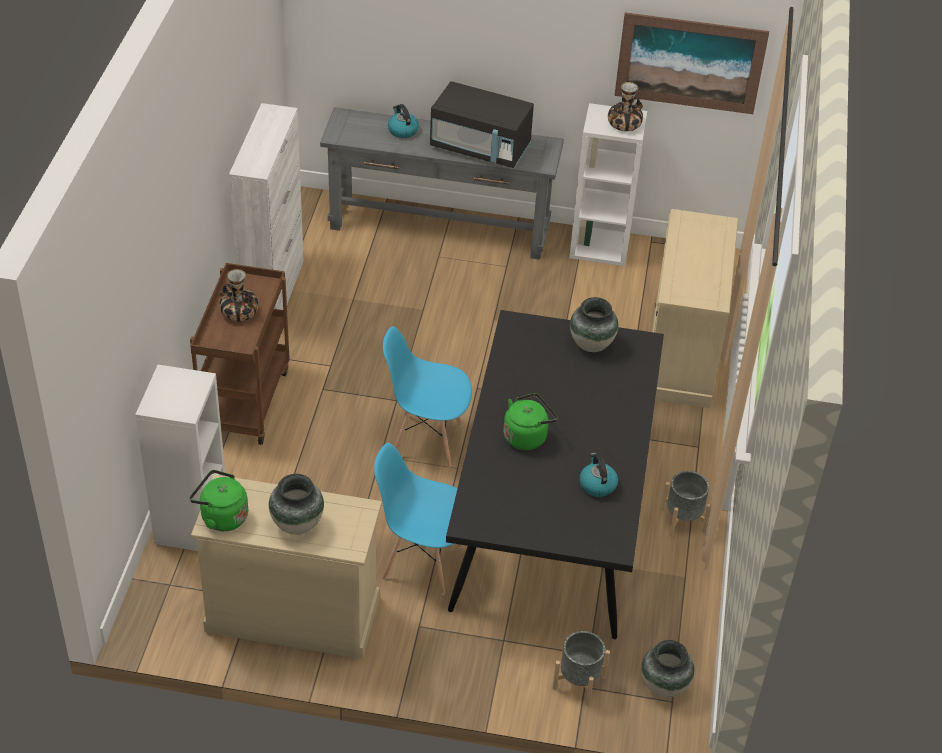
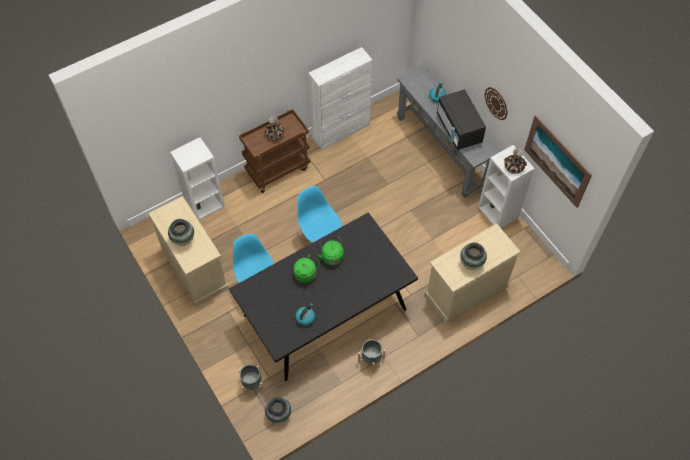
camera: 50 degrees right, 15 degrees up
(221, 516) = (164, 214): green kettle -> green kettle (331, 256)
(529, 56) = (496, 103): none -> wall clock
(591, 345) = (382, 257): vase -> vase (471, 263)

